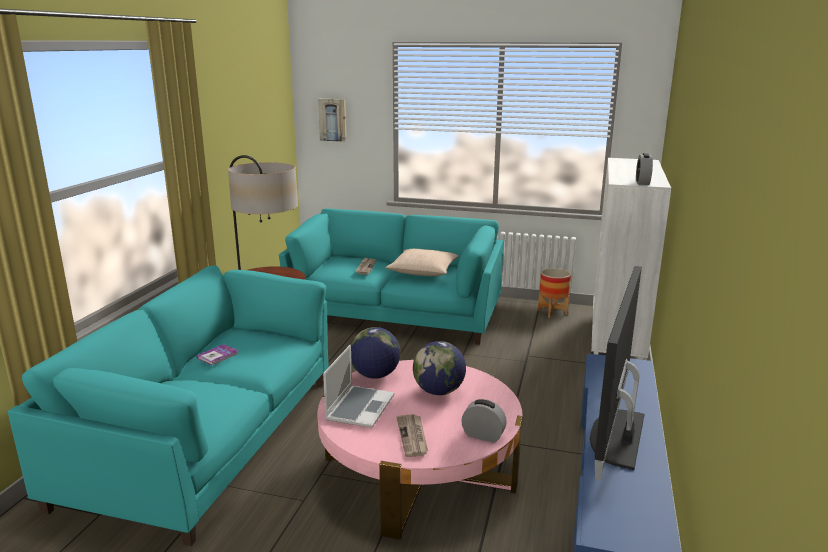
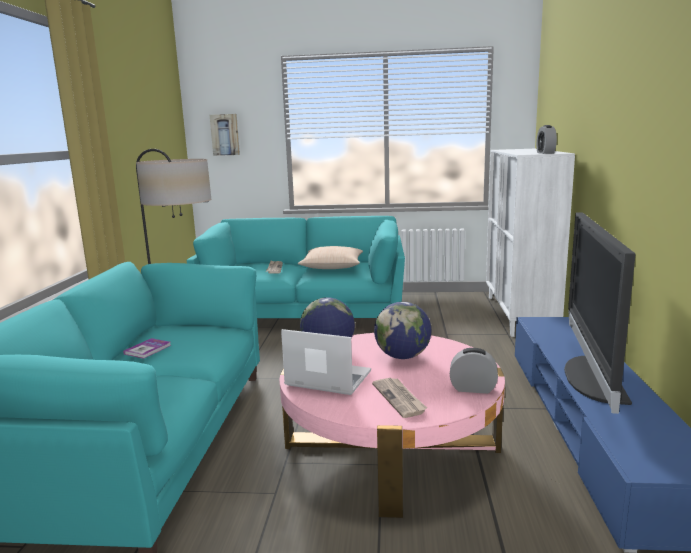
camera: 10 degrees left, 5 degrees down
(359, 407) = (326, 379): laptop -> laptop turned 75 degrees counterclockwise
(552, 312) = (450, 299): planter -> none

